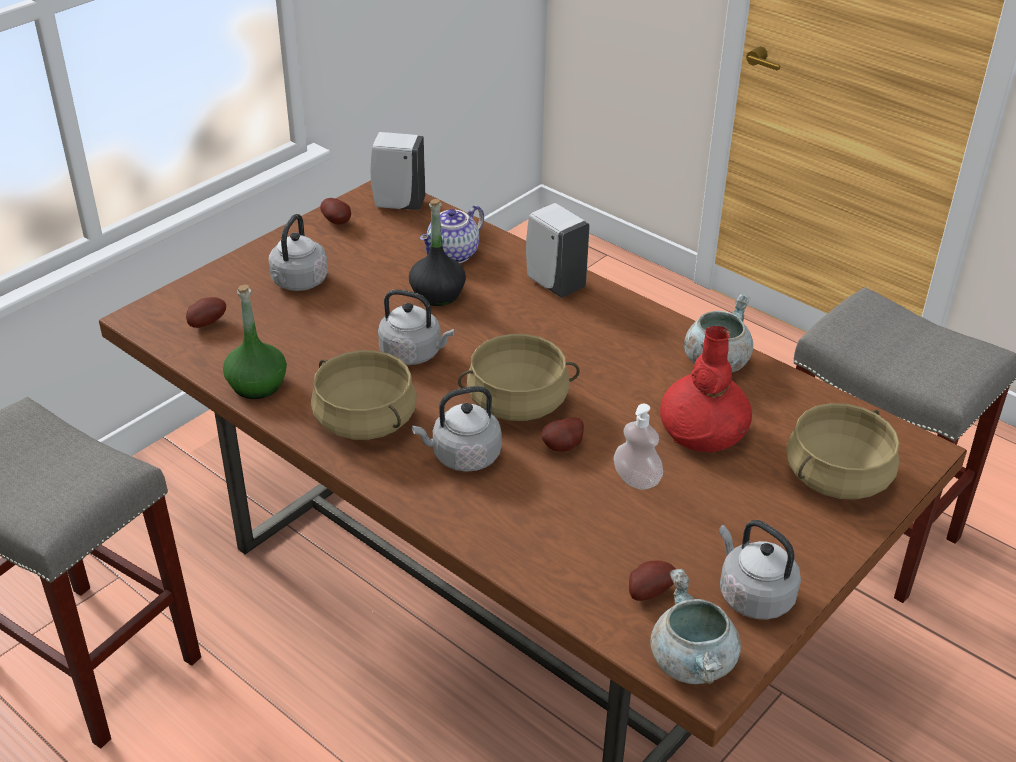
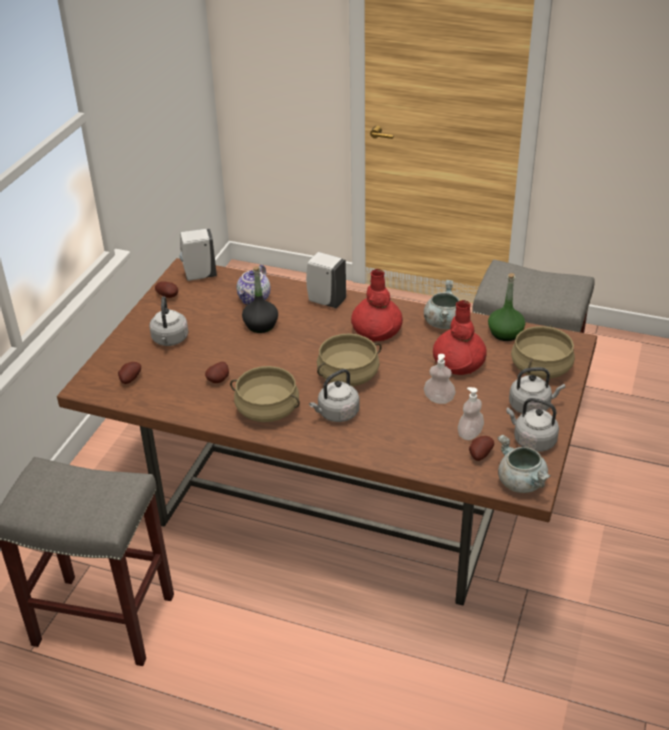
camera: 20 degrees left, 0 degrees up
(257, 385) = (188, 407): green bottle -> green bottle (505, 333)
(414, 354) = (270, 364): grey kettle -> grey kettle (531, 406)
(564, 448) = (389, 393): potato -> potato (219, 380)
(604, 346) = (377, 330): none -> red vase
(653, 551) = (470, 434): none -> soap dispenser

